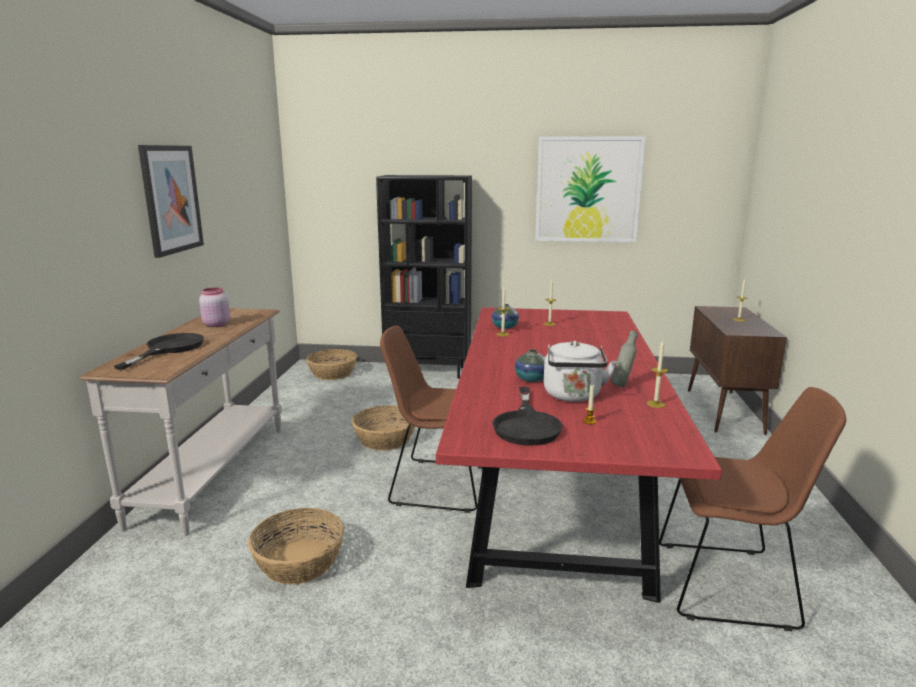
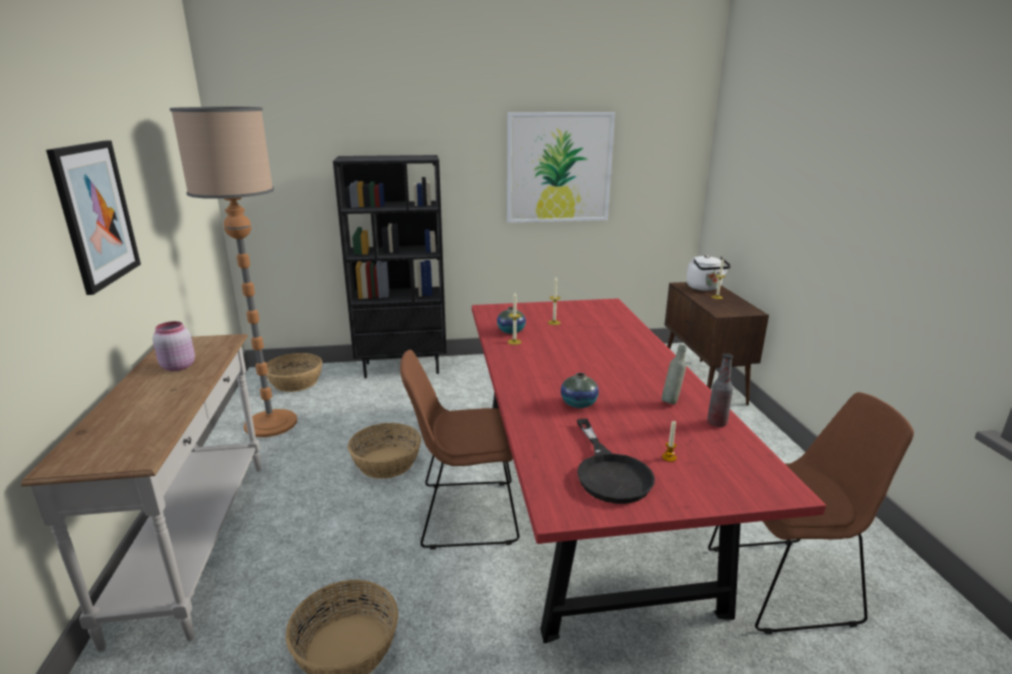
camera: 15 degrees left, 5 degrees up
(169, 349) = (132, 416): black frying pan -> none
(301, 401) = (271, 424): none -> floor lamp
(573, 396) = (633, 423): white kettle -> white kettle (705, 288)
(655, 404) = (716, 423): candle -> bottle

